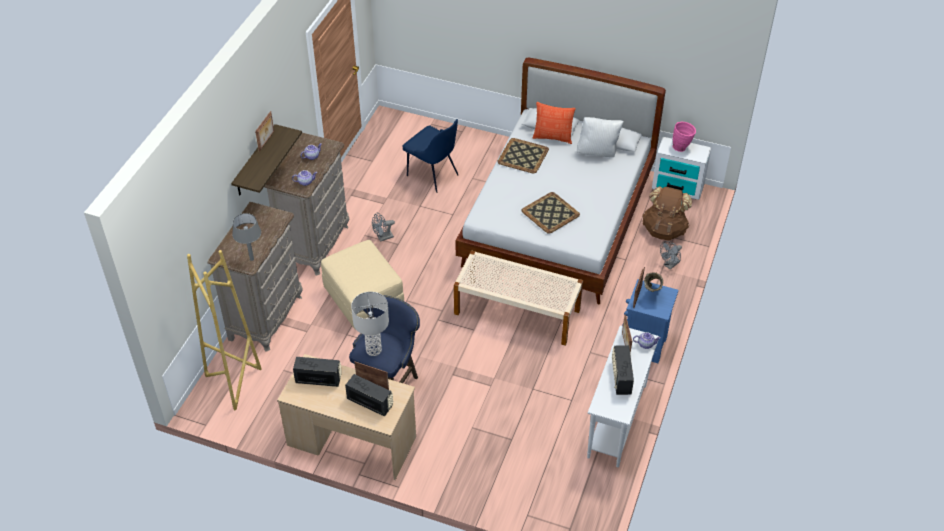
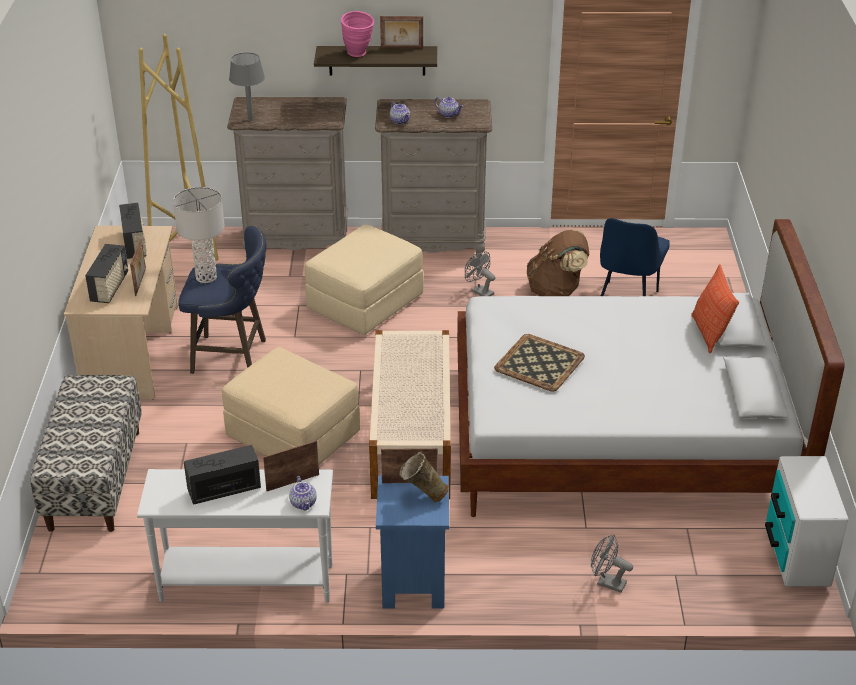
camera: 70 degrees right, 10 degrees down
(488, 485) = (94, 479): none -> bench
(489, 369) = (293, 435): none -> beige ottoman
(523, 156) = (643, 314): tray -> none
(597, 152) = (713, 384): white pillow -> none
(664, 229) = (685, 560): brown backpack -> brown backpack (556, 291)
(682, 147) = (814, 482): pink vase -> pink vase (358, 54)

